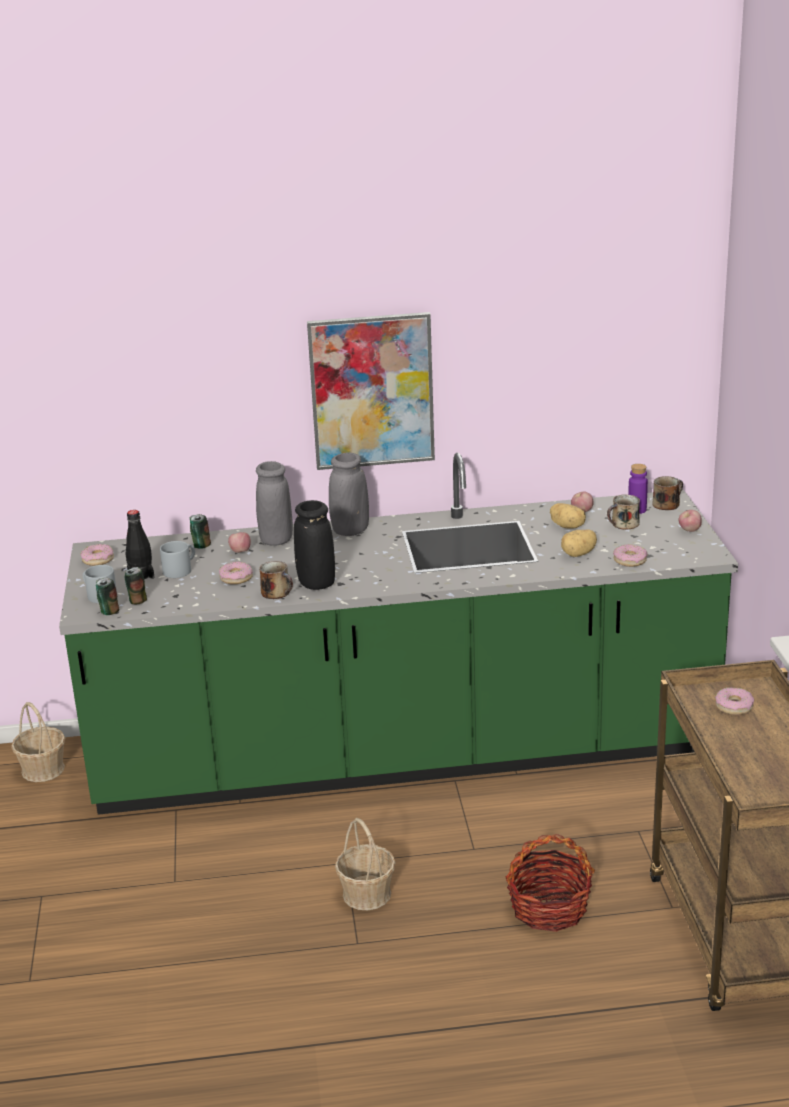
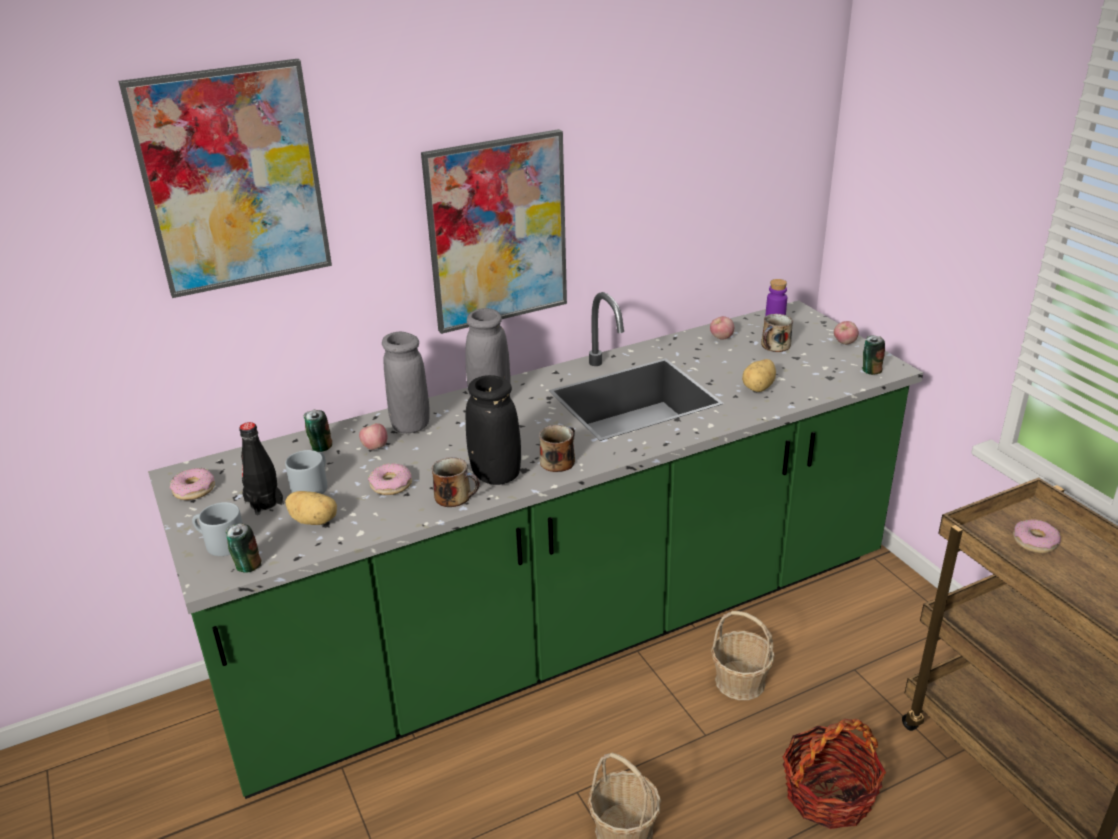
camera: 20 degrees left, 5 degrees up
(43, 769) = (149, 748): basket -> basket (740, 681)
(137, 601) = (279, 542): can -> can (870, 370)
(157, 329) = (232, 179): none -> picture
(568, 526) = (721, 357): potato -> potato (314, 520)
(630, 560) = (816, 386): donut -> none
(667, 504) = (797, 317): mug -> mug (558, 461)

